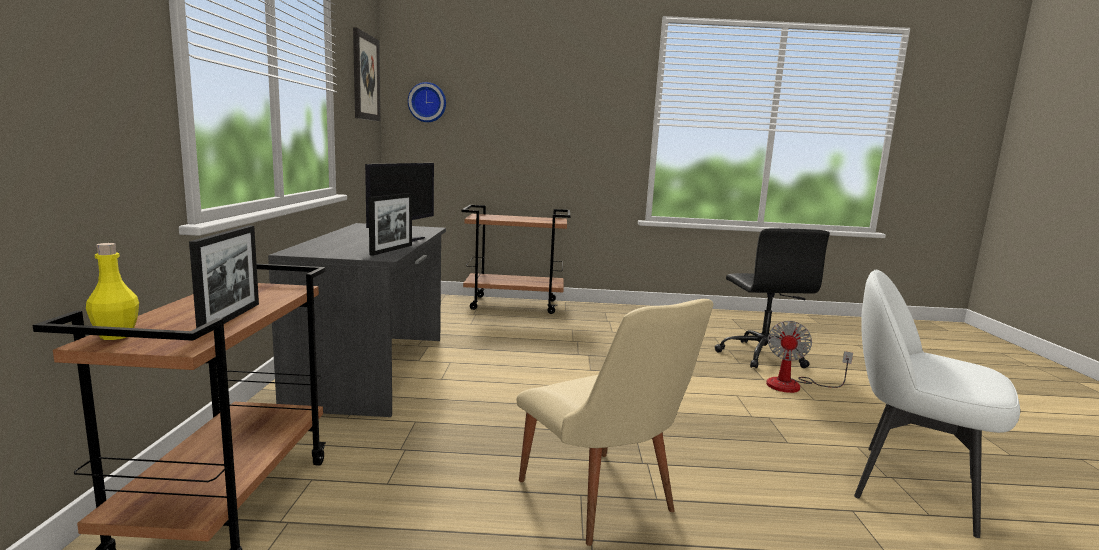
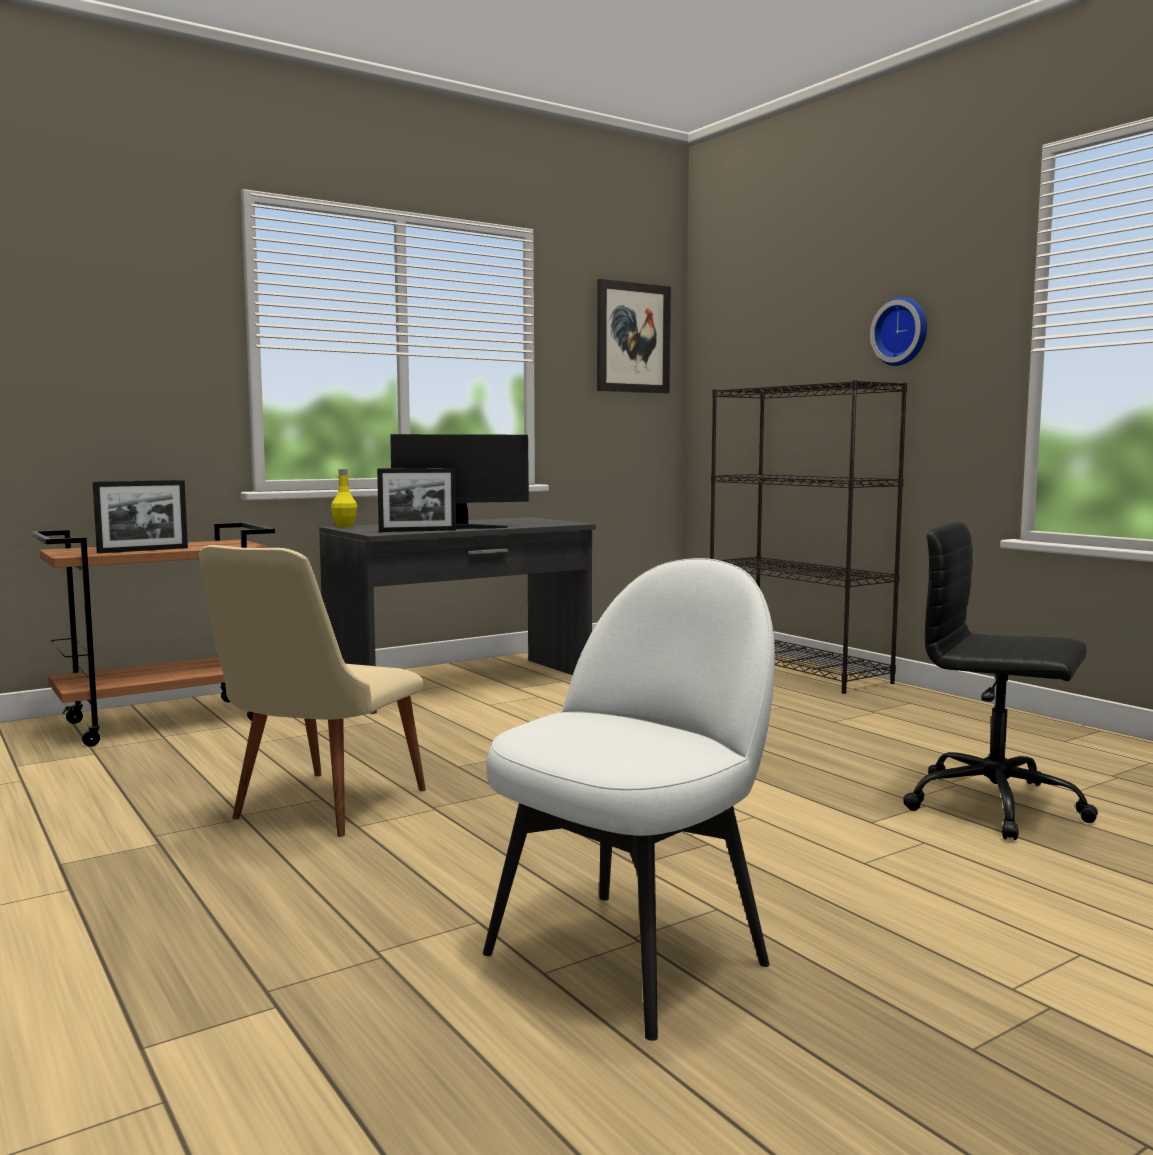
camera: 55 degrees right, 5 degrees down
(116, 335) = (75, 549): yellow bottle -> yellow bottle (344, 526)
(427, 102) = (728, 360): wall clock -> wall clock (902, 332)
(515, 305) = (797, 670): brown cart -> black bookcase
(761, 355) = (998, 806): black office chair -> black office chair turned 75 degrees clockwise
(794, 385) = (898, 843): fan -> none
(911, 485) = (631, 955): white chair -> white chair turned 45 degrees clockwise

